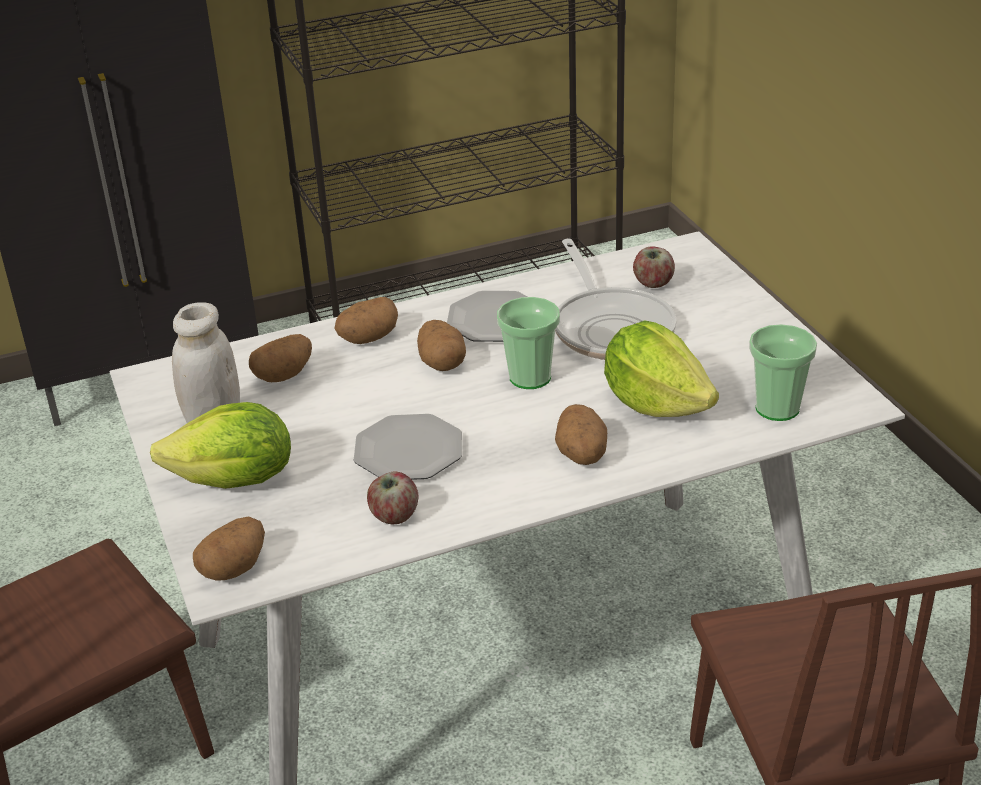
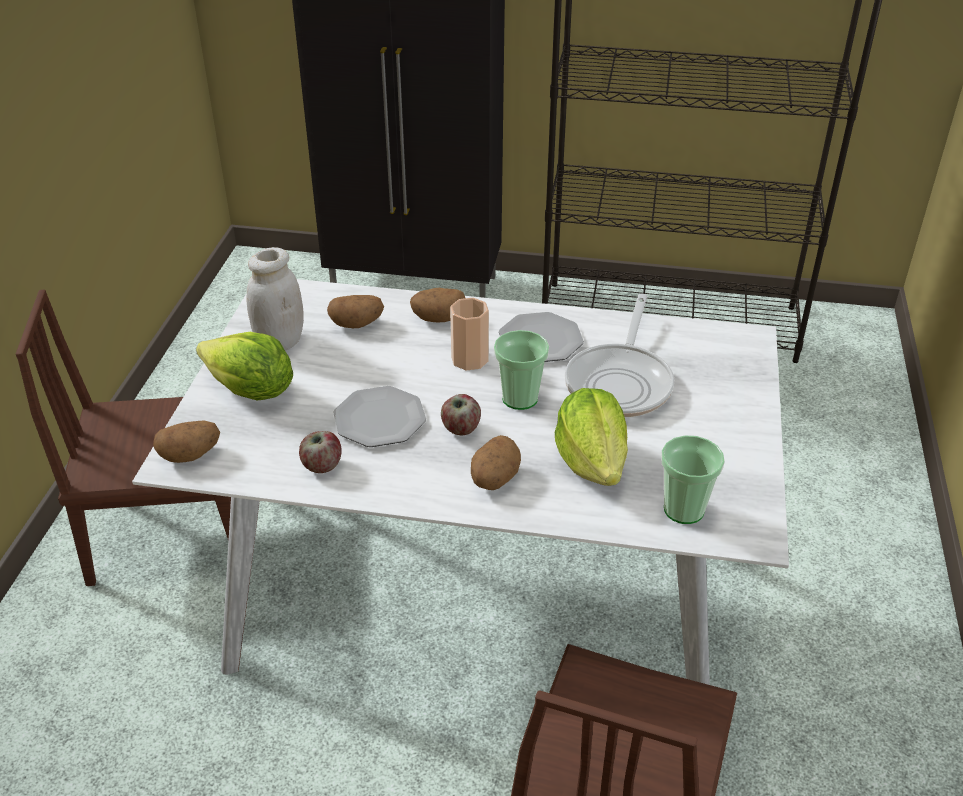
camera: 30 degrees right, 5 degrees up
(442, 363) = (469, 359): potato -> cup
(653, 284) = (691, 358): apple -> apple (460, 429)

